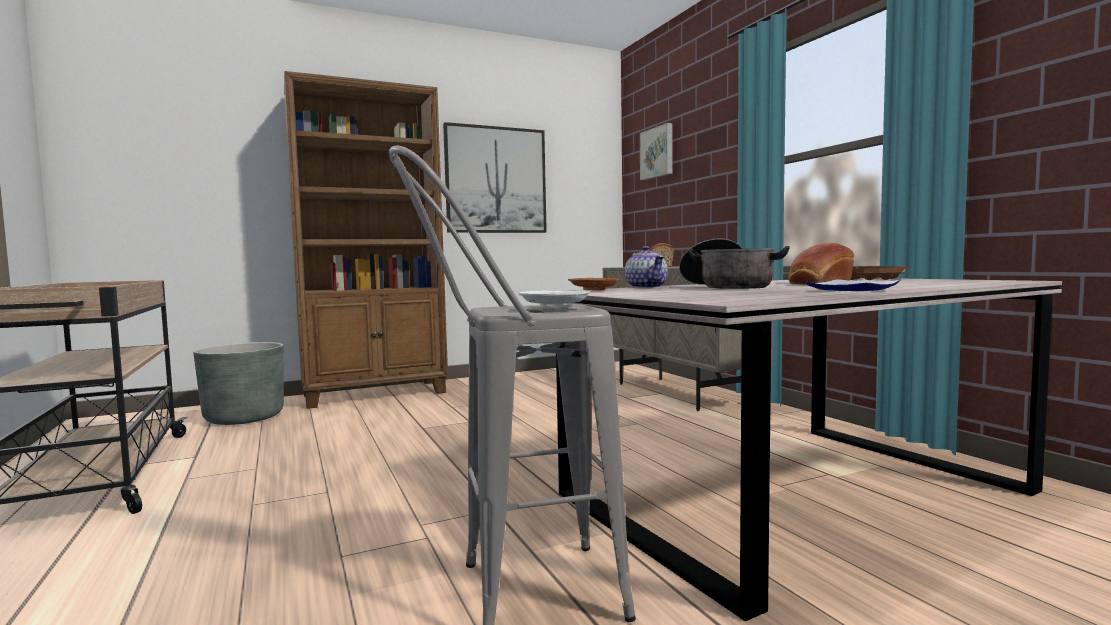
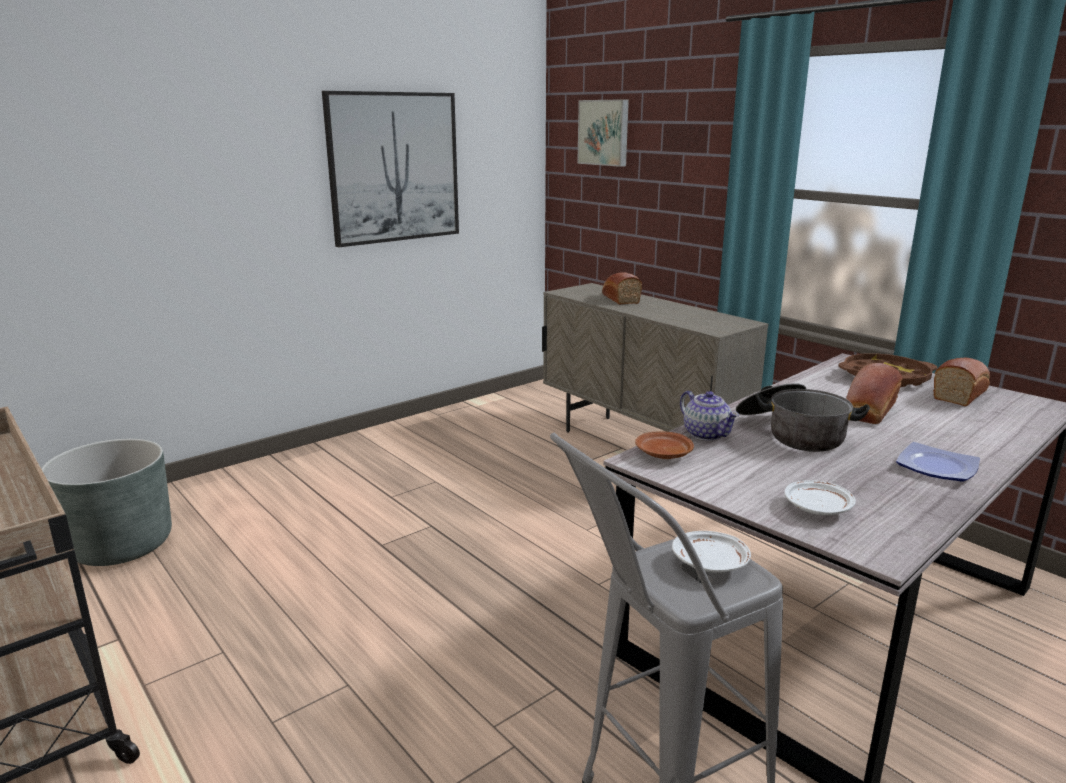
camera: 15 degrees left, 15 degrees up
(376, 394) = (271, 475): brown bookcase -> none
(696, 295) = (817, 508): none -> white plate
(929, 280) = (961, 394): none -> bread

